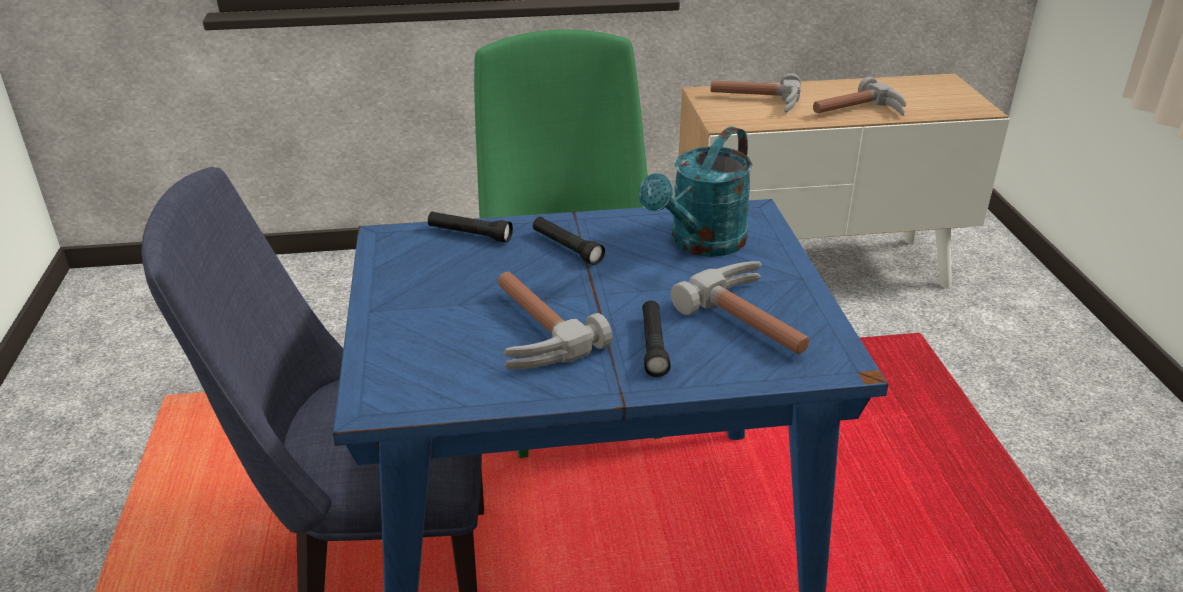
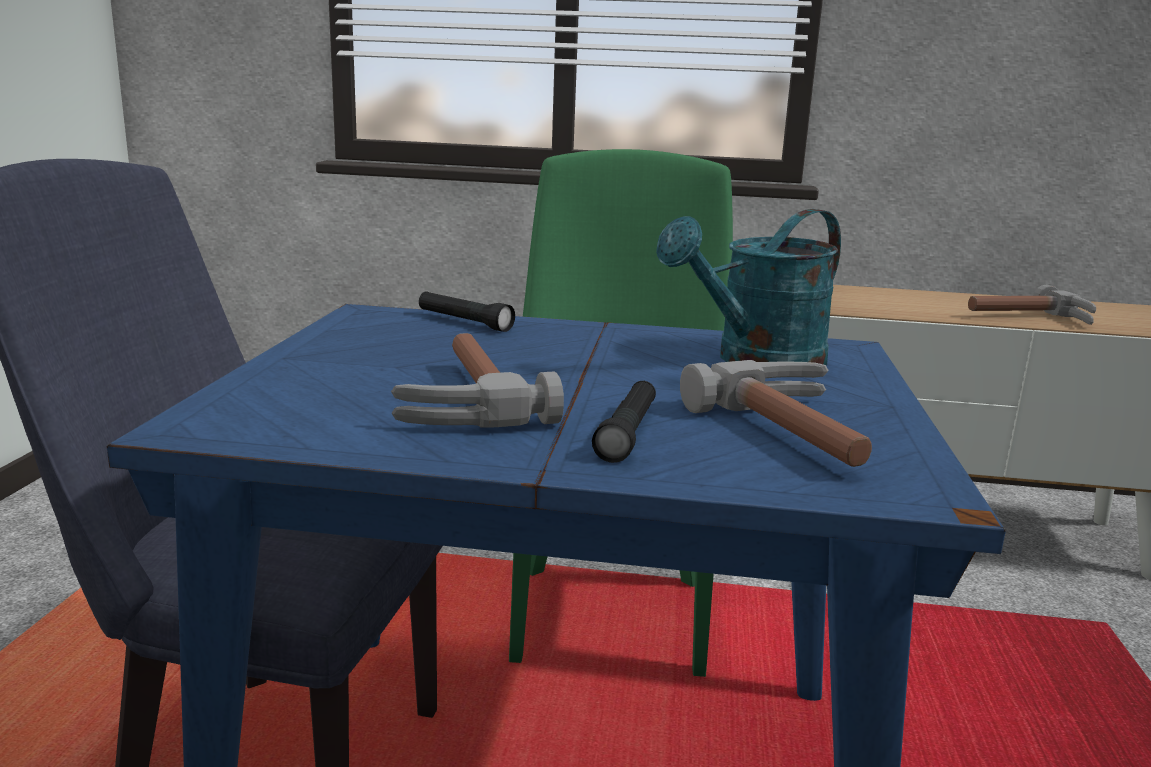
camera: 15 degrees right, 15 degrees down
(567, 248) = (574, 344): black flashlight -> none
(755, 102) = (895, 299): hammer -> none

